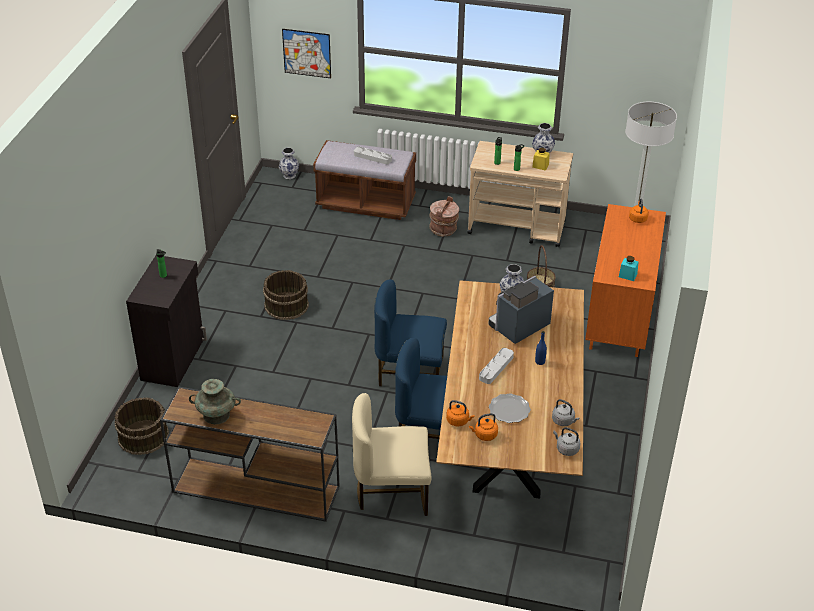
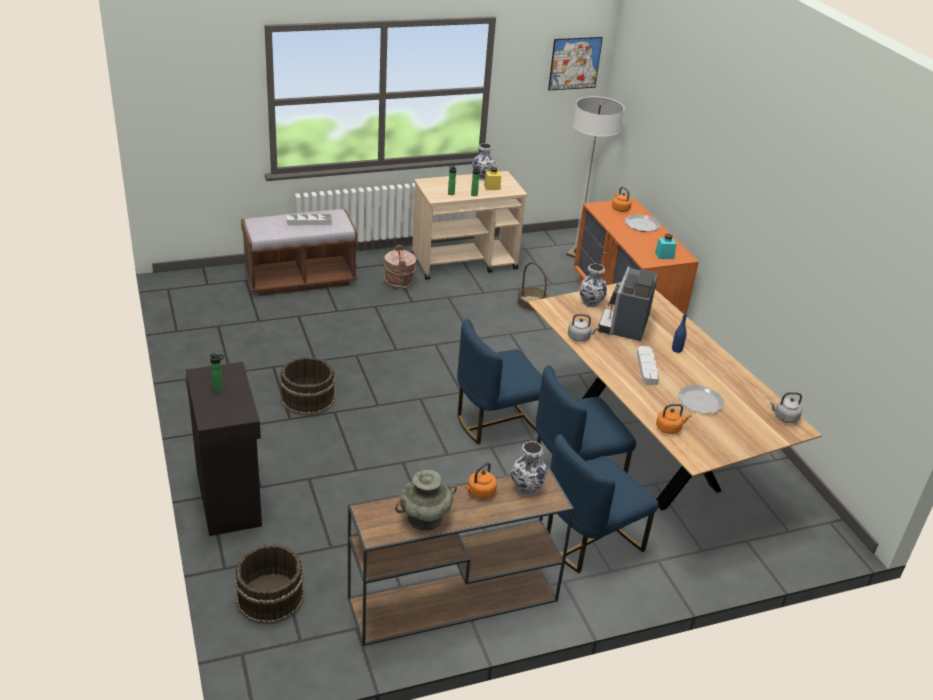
camera: 35 degrees left, 5 degrees down
(290, 175) = (194, 274): vase -> vase (527, 487)
(307, 53) = (206, 120): picture -> picture (574, 63)
(392, 491) = (590, 541): beige chair -> blue chair
(484, 435) = (705, 432): orange kettle -> orange kettle (480, 493)
(564, 421) = (754, 394): grey kettle -> grey kettle (580, 337)
(640, 240) = (641, 225): none -> plate

